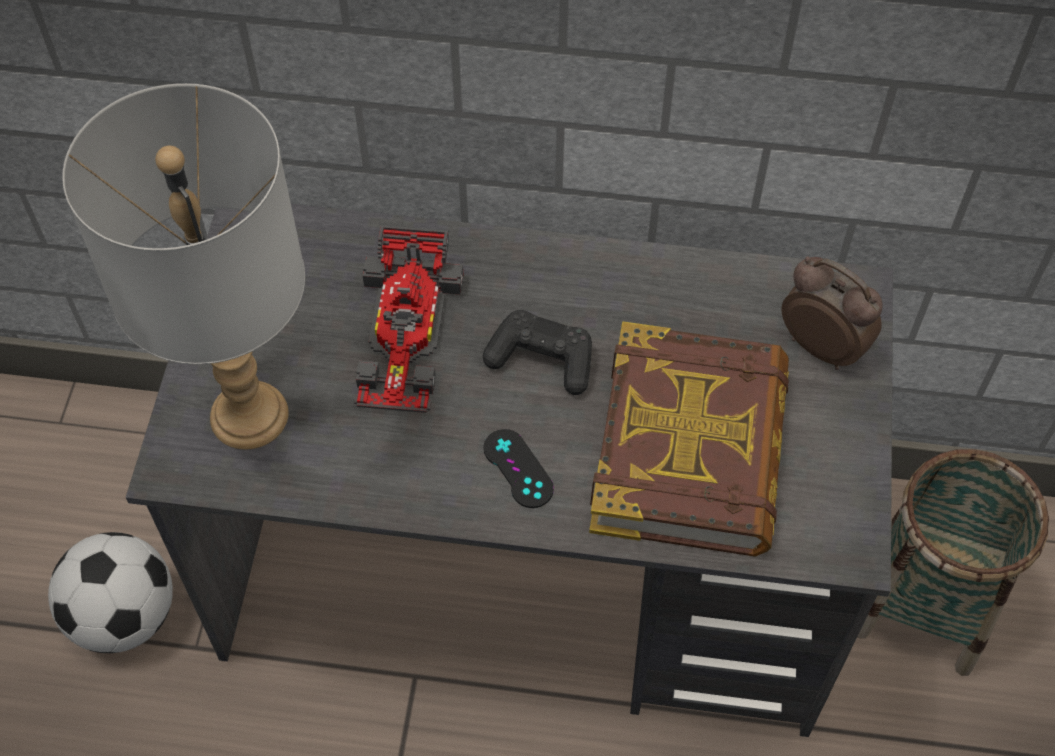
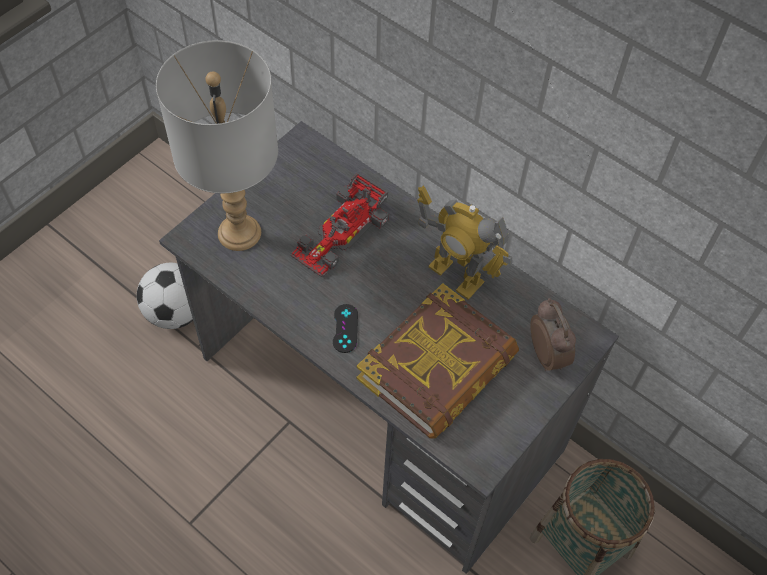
camera: 30 degrees right, 0 degrees up
(542, 359) = (396, 282): black game controller -> none
(617, 304) = (455, 275): none -> toy robot

